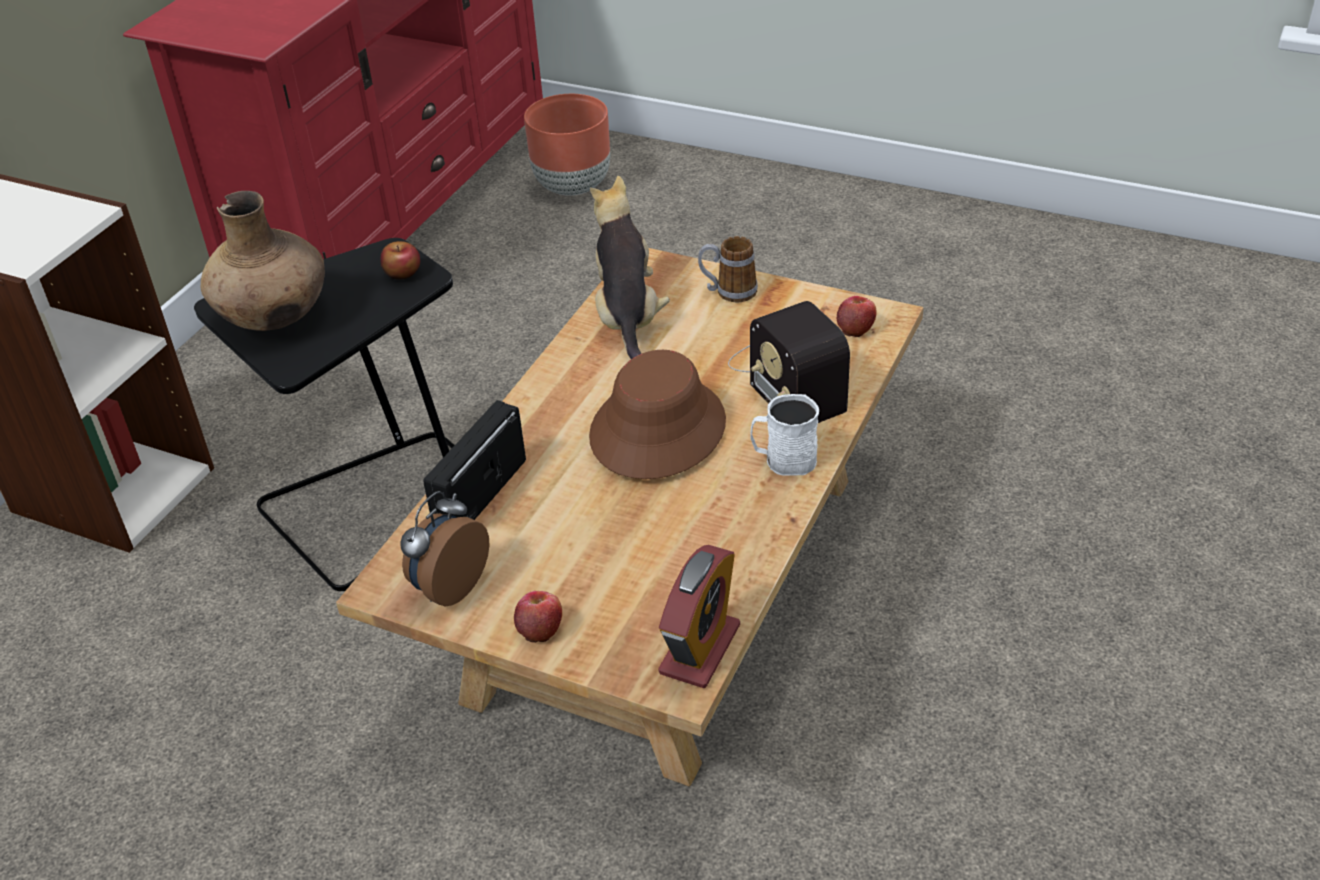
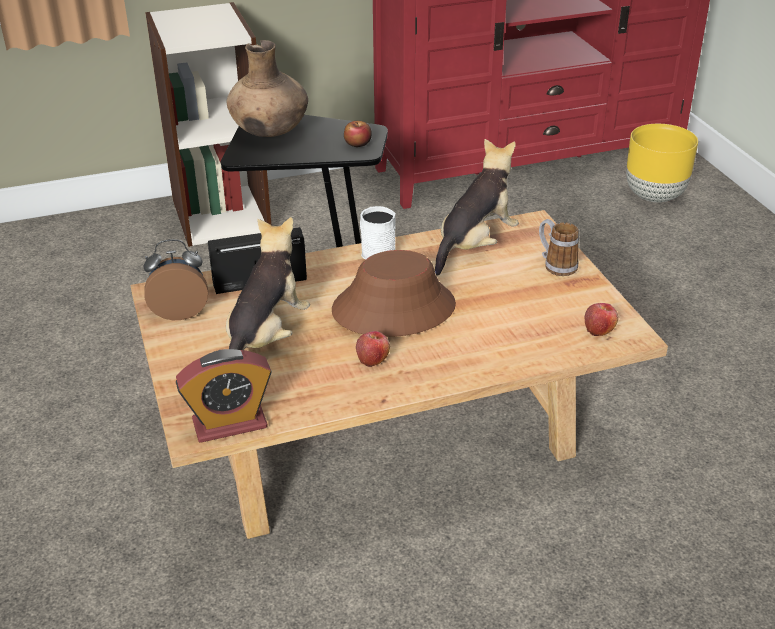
camera: 45 degrees right, 5 degrees down
(540, 629) = (182, 358): apple -> apple (373, 359)
(572, 187) = (653, 196): brown planter -> yellow planter
(587, 545) = (266, 337): none -> plush toy
(783, 460) = (432, 368): white mug -> white mug (375, 252)
(787, 378) = (509, 329): radio -> none

